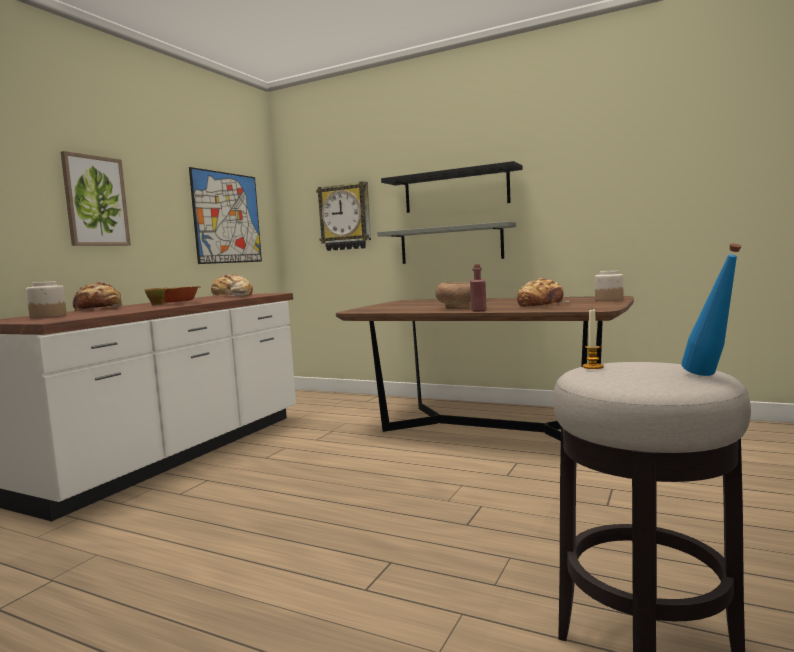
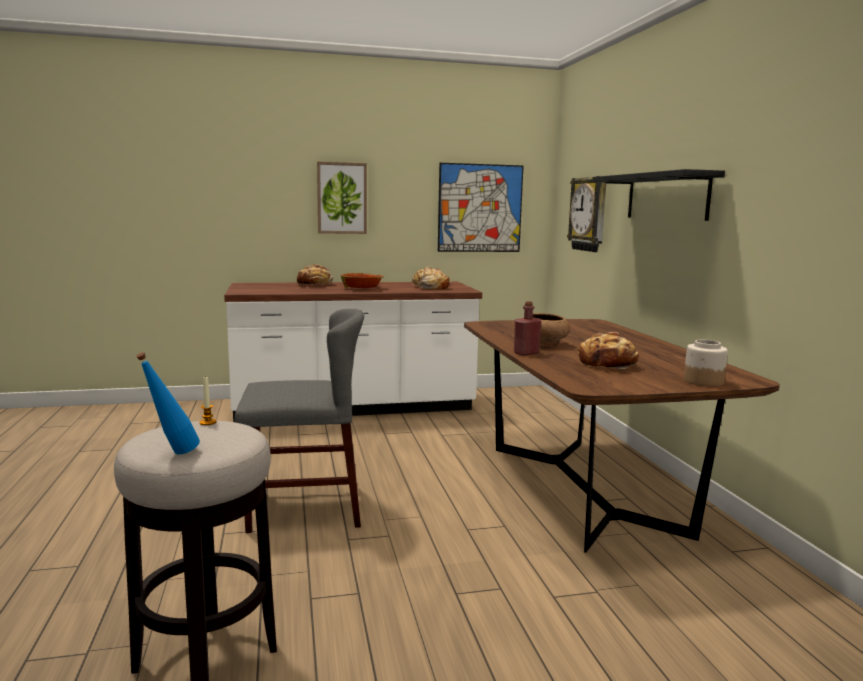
camera: 50 degrees right, 5 degrees up
(49, 316) = (267, 287): jar -> none
(372, 530) = (305, 508): none -> grey chair
(450, 244) = (655, 263): grey shelf -> none

